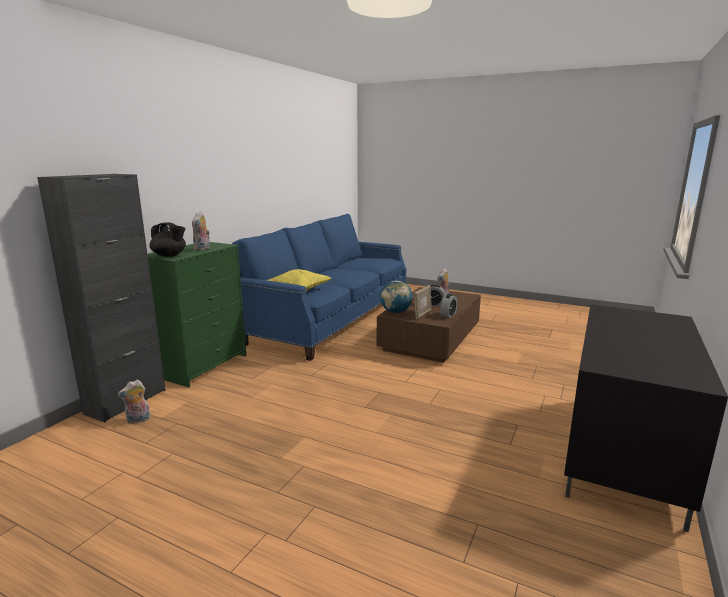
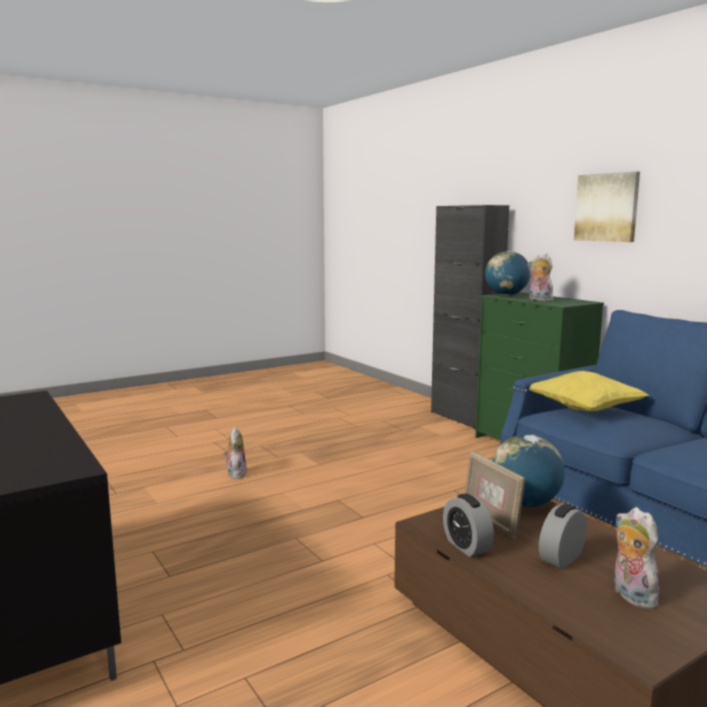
camera: 120 degrees right, 5 degrees down
(138, 420) = (422, 420): plush toy -> plush toy (235, 473)
(169, 255) = (506, 295): black teapot -> globe
(192, 173) = (607, 207): none -> picture

